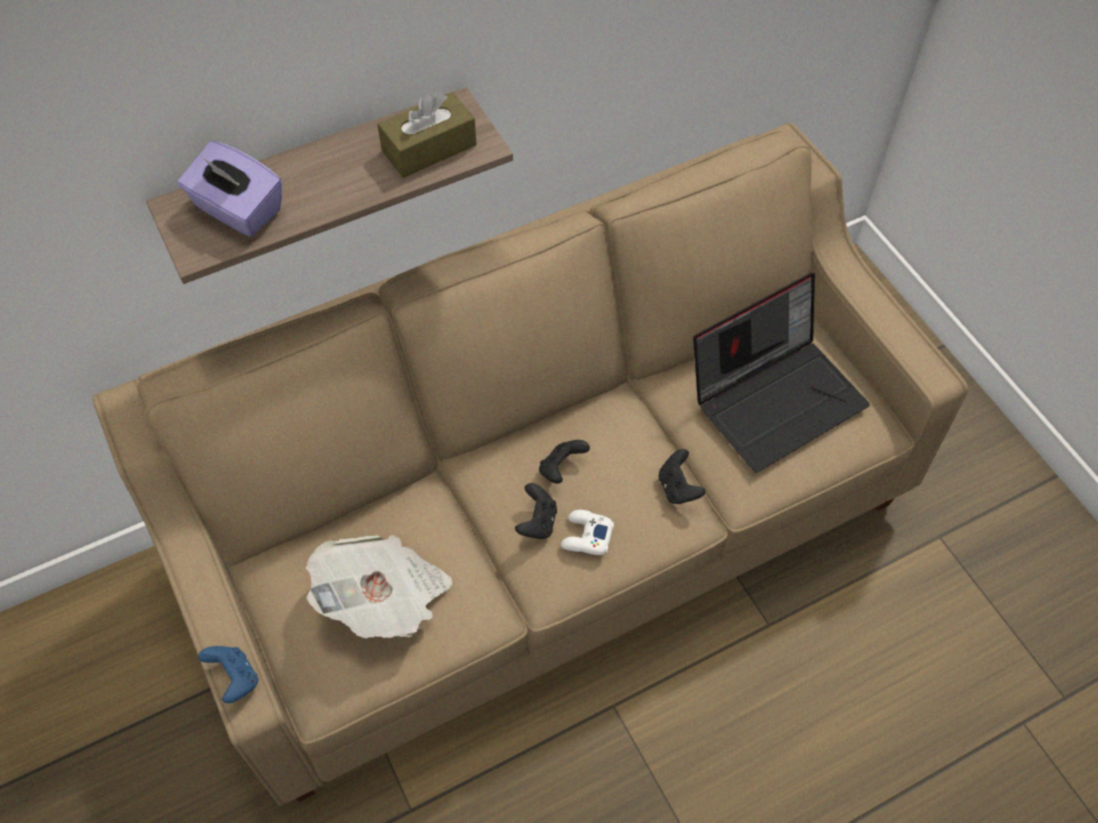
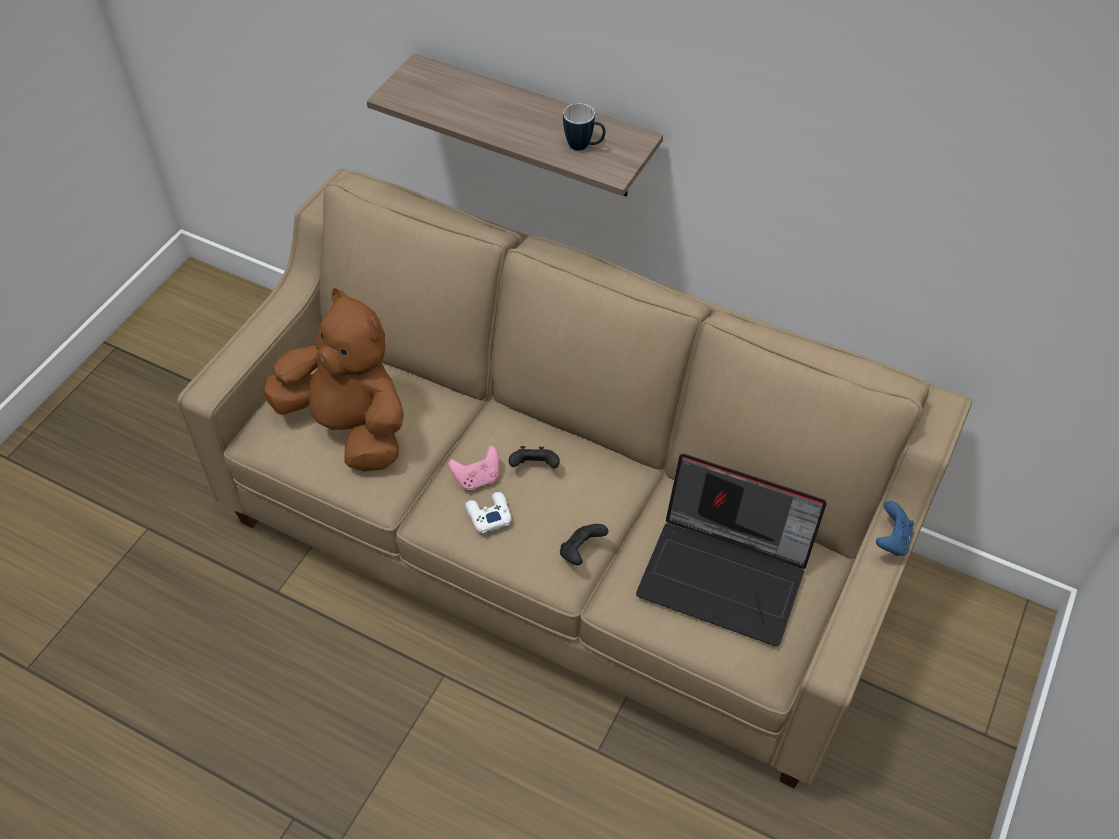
camera: 55 degrees right, 5 degrees down
(235, 678) = (219, 373): blue game controller -> blue game controller (891, 540)
(238, 210) = (442, 93): purple tissue box -> none
(385, 598) = (350, 427): newspaper -> brown plush toy
(429, 148) = (584, 147): brown tissue box -> mug
(537, 522) = (477, 478): black game controller -> pink game controller

